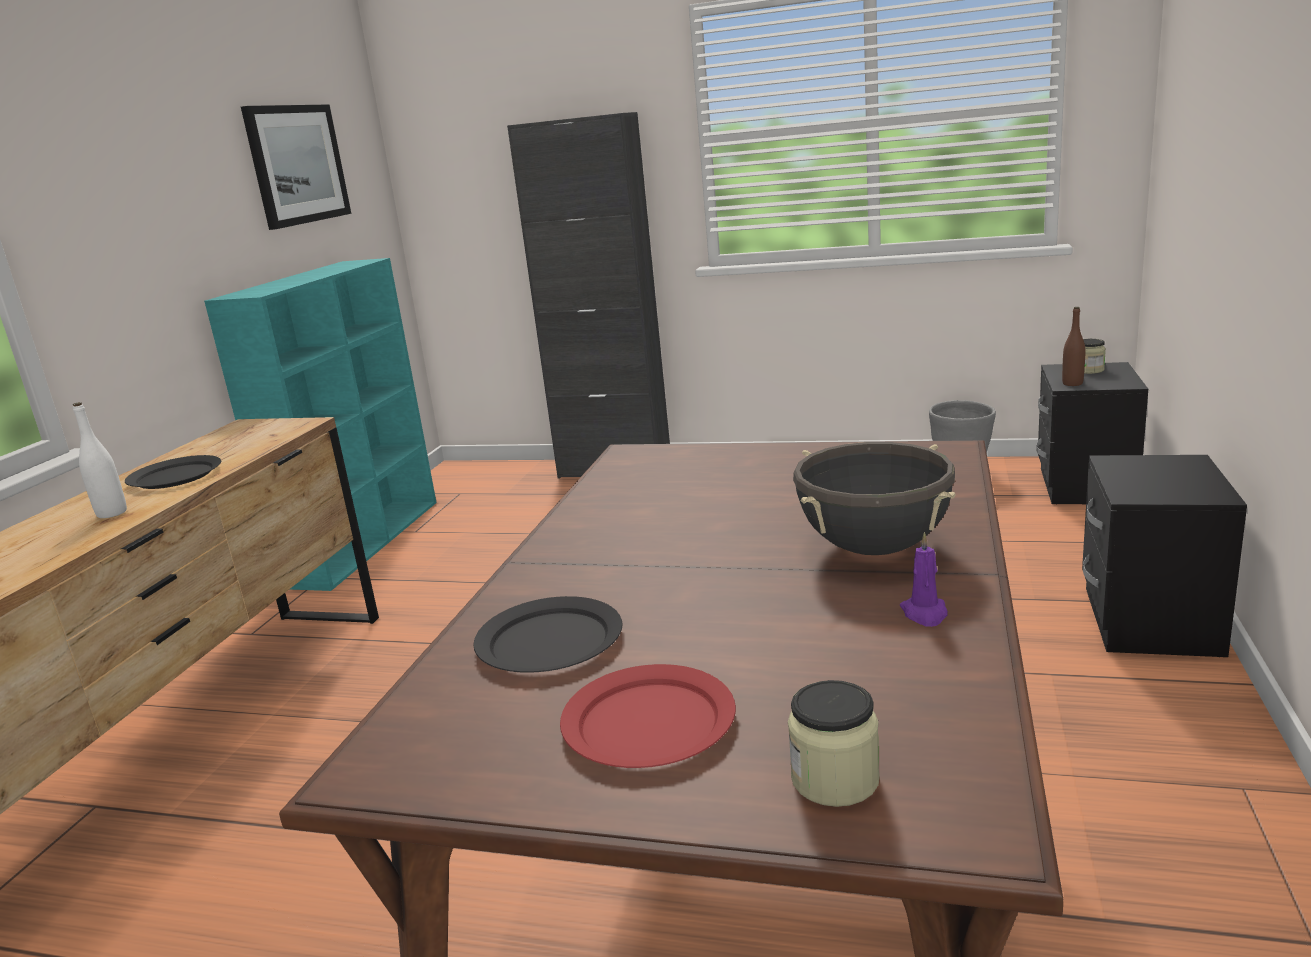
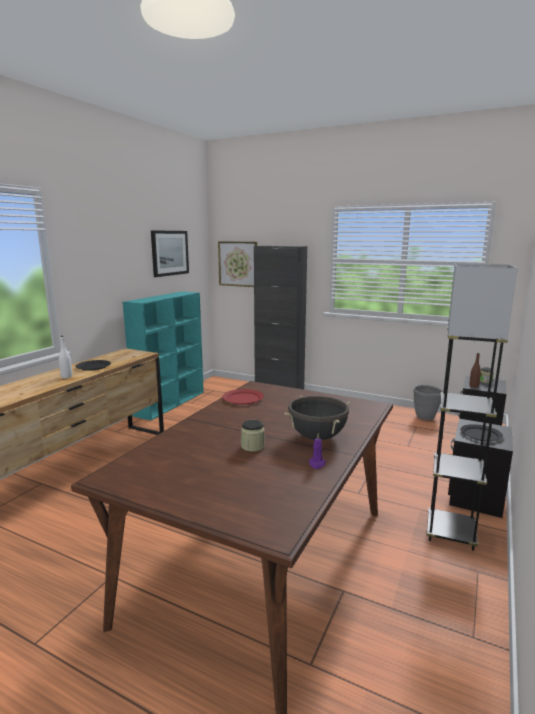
camera: 10 degrees right, 5 degrees down
(467, 178) = (238, 264): none -> picture
(548, 641) = (182, 448): black plate -> black plate (480, 435)
(649, 723) = (198, 481): red plate -> red plate (243, 399)
(835, 779) = (245, 511): jar -> jar (252, 446)
(1141, 713) = (450, 533): none -> grey floor lamp

